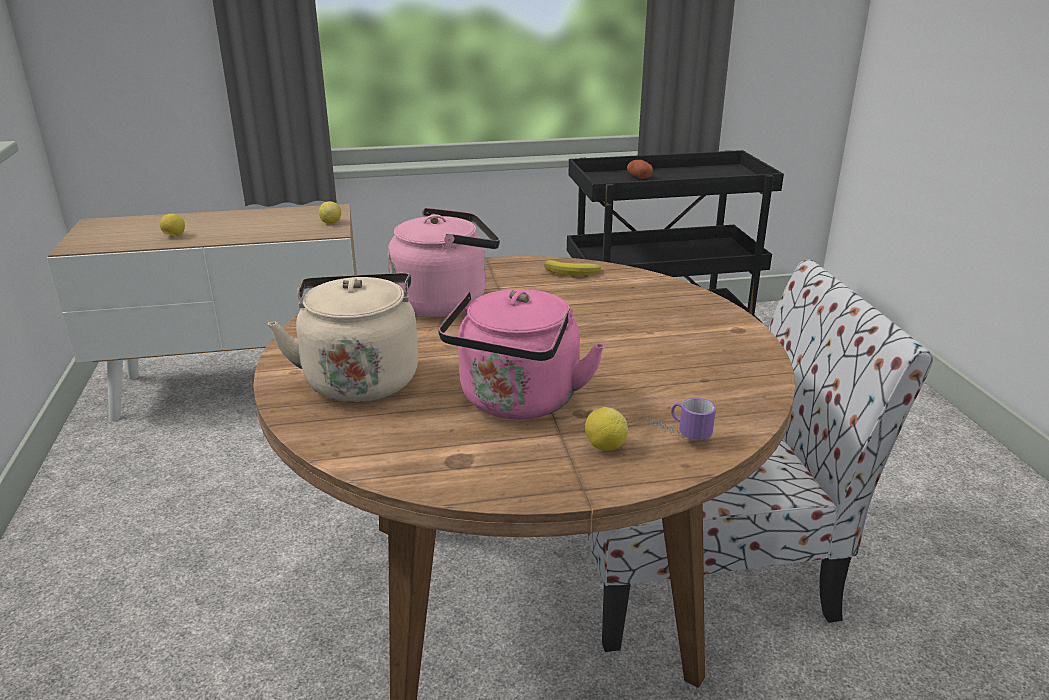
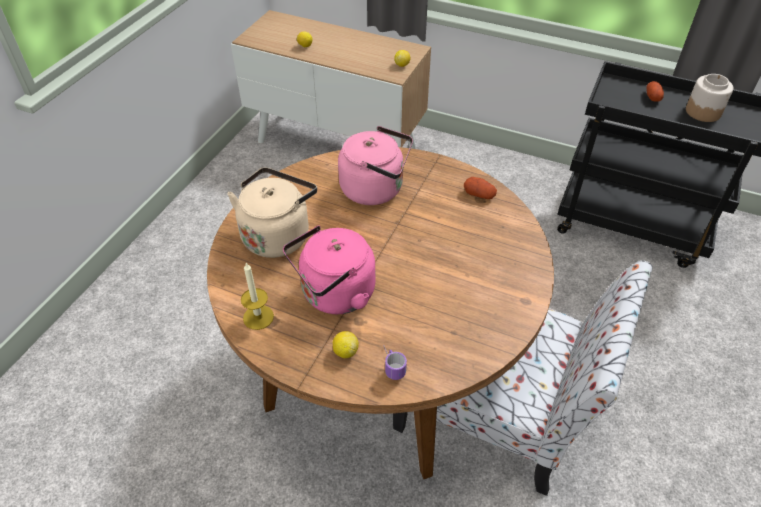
camera: 35 degrees right, 20 degrees up
(437, 463) = (258, 317): none -> candle
(573, 272) = (479, 194): banana -> potato
(694, 176) = (703, 112): none -> jar

